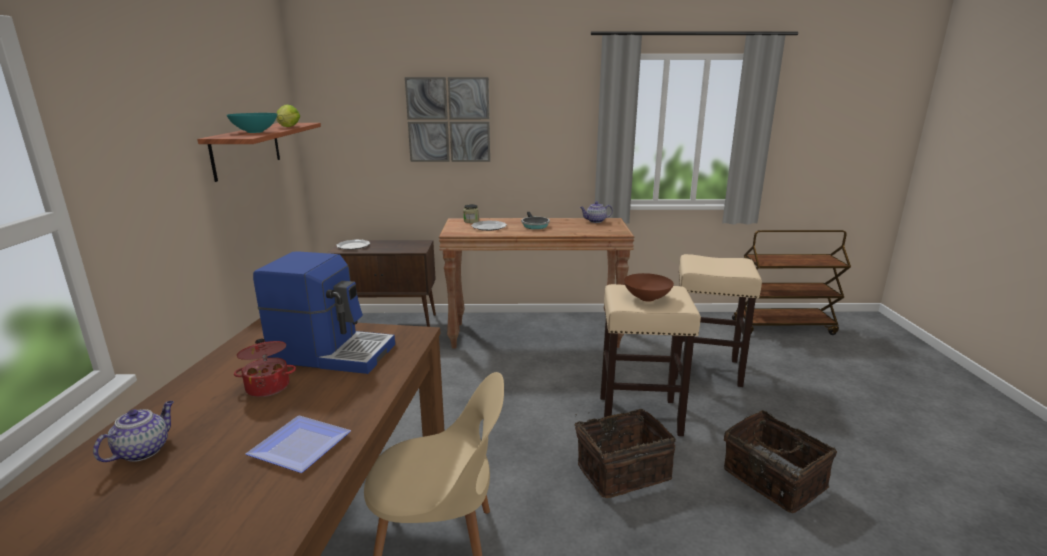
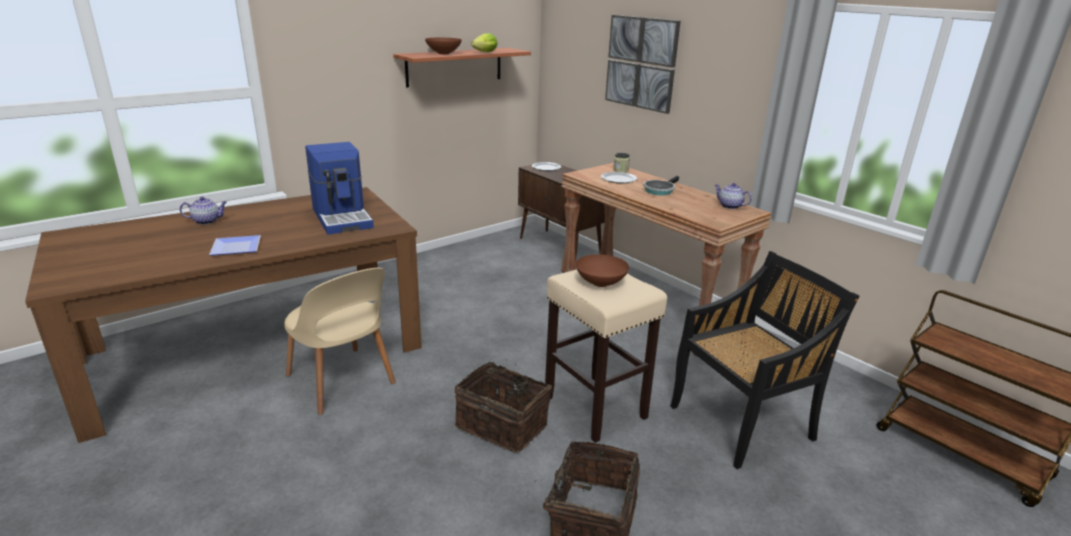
camera: 50 degrees right, 5 degrees up
(254, 132) = (443, 53): turquoise bowl -> brown bowl
(268, 386) = (287, 219): cooking pot -> none
(706, 369) = (742, 422): beige stool -> black chair

